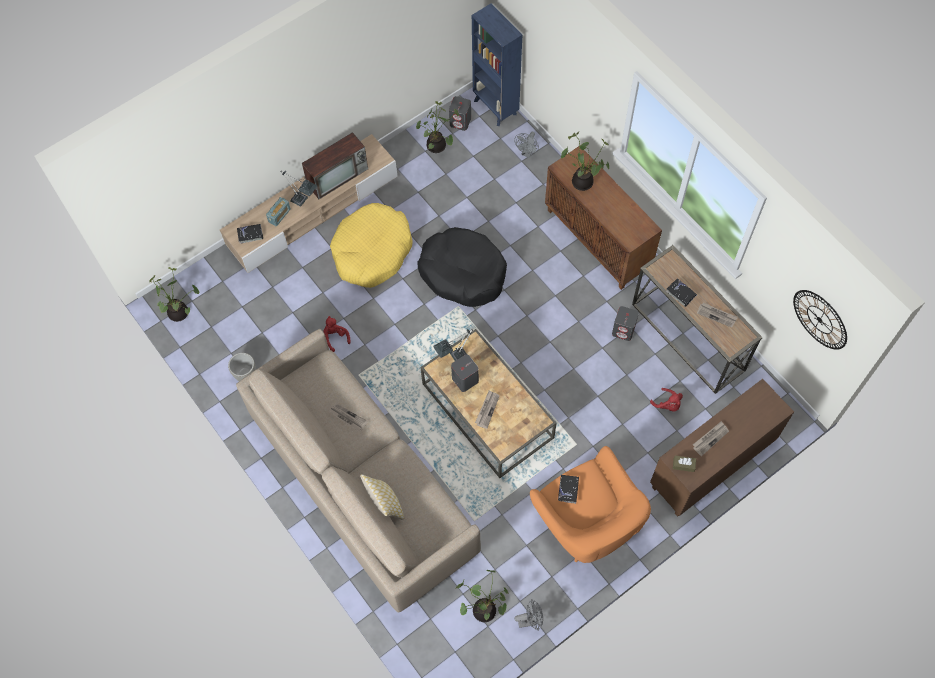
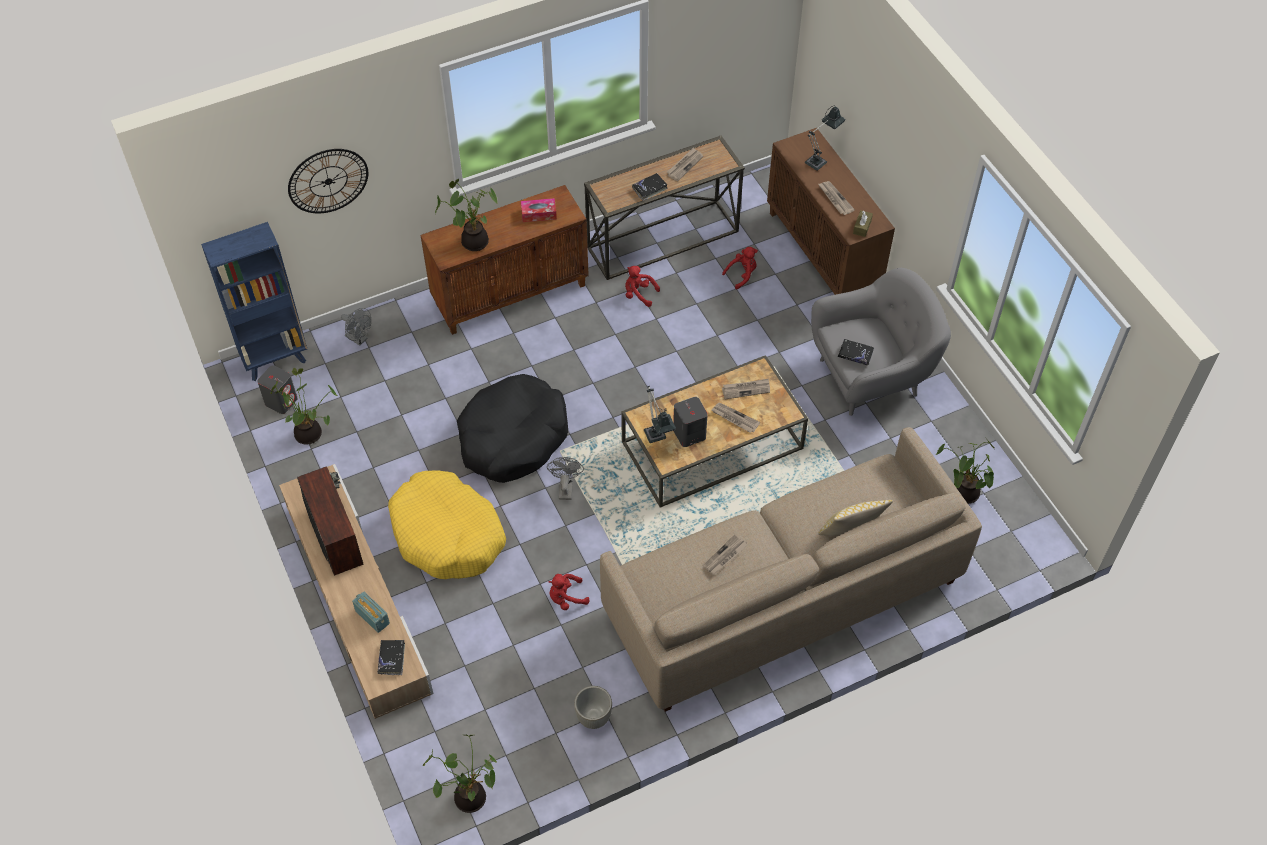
camera: 80 degrees left, 10 degrees down
(302, 201) = (359, 585): table lamp -> table lamp (819, 160)
(517, 413) = (746, 389): none -> newspaper
(530, 620) = (980, 451): grey fan -> grey fan (565, 487)
(586, 522) = (871, 376): orange armchair -> grey armchair
(623, 330) = (639, 294): grey speaker -> red plush toy
(624, 218) = (539, 214): none -> tissue box
(820, 319) = (751, 46): wall clock -> wall clock (328, 181)

